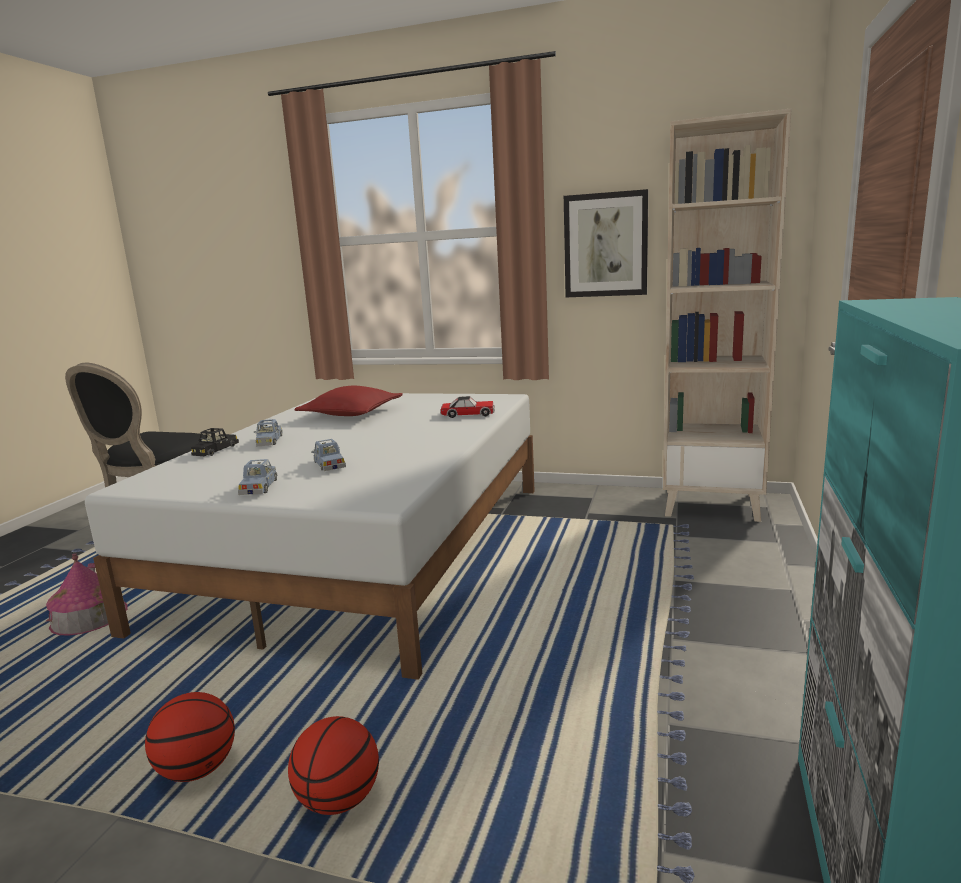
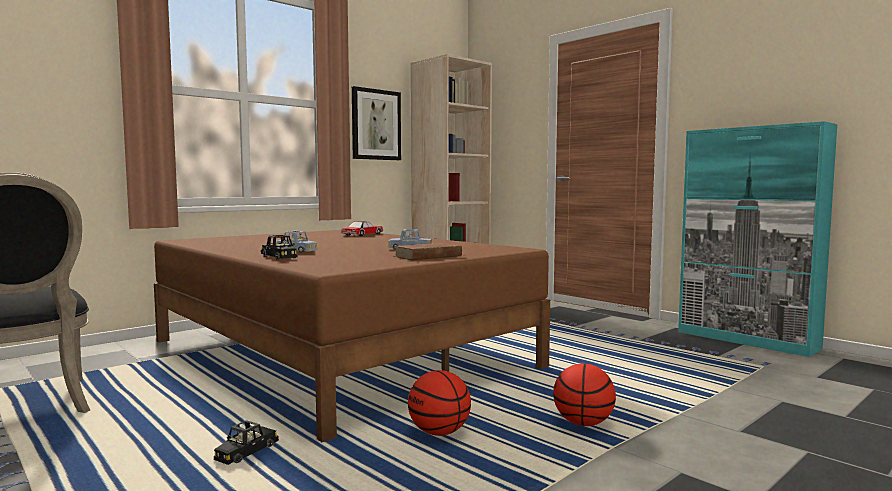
camera: 60 degrees left, 10 degrees down
(89, 617) = (246, 452): toy house -> black toy car
(260, 487) = (428, 256): blue toy car -> brown book
(339, 800) = (645, 395): basketball -> basketball (439, 432)
(351, 413) = (271, 241): red pillow -> none
(366, 550) = (339, 353): white bed -> brown bed

